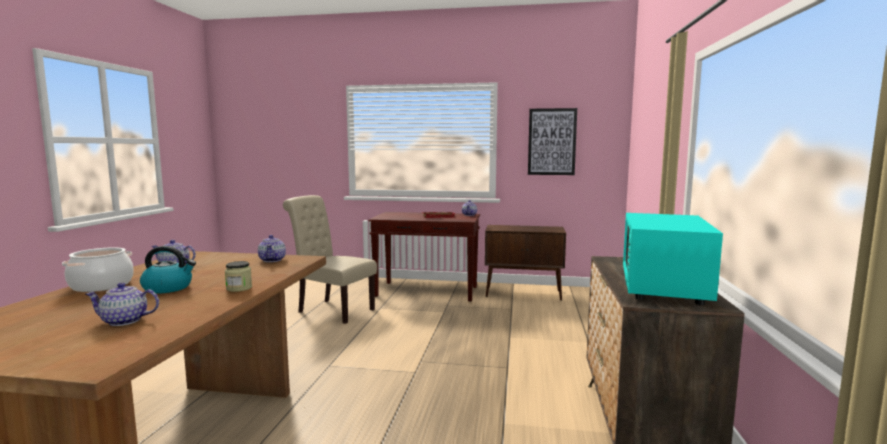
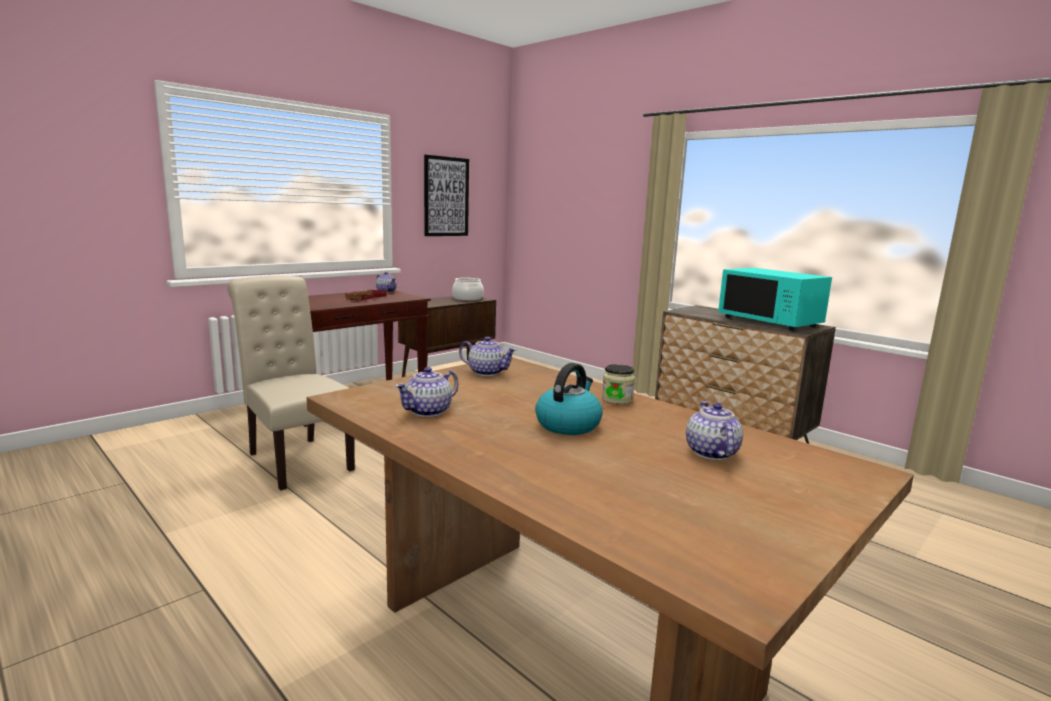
camera: 55 degrees left, 5 degrees up
(102, 285) = (490, 455): cooking pot -> cooking pot (467, 298)
(125, 321) = (711, 453): teapot -> teapot turned 150 degrees clockwise
(332, 310) = (296, 459): beige chair -> beige chair turned 75 degrees clockwise

